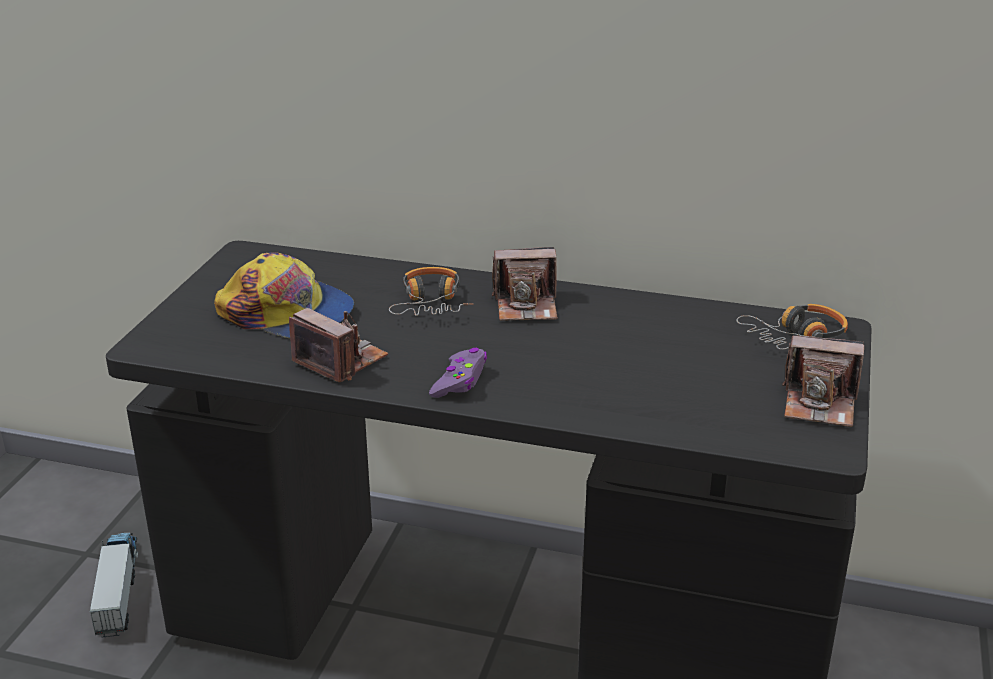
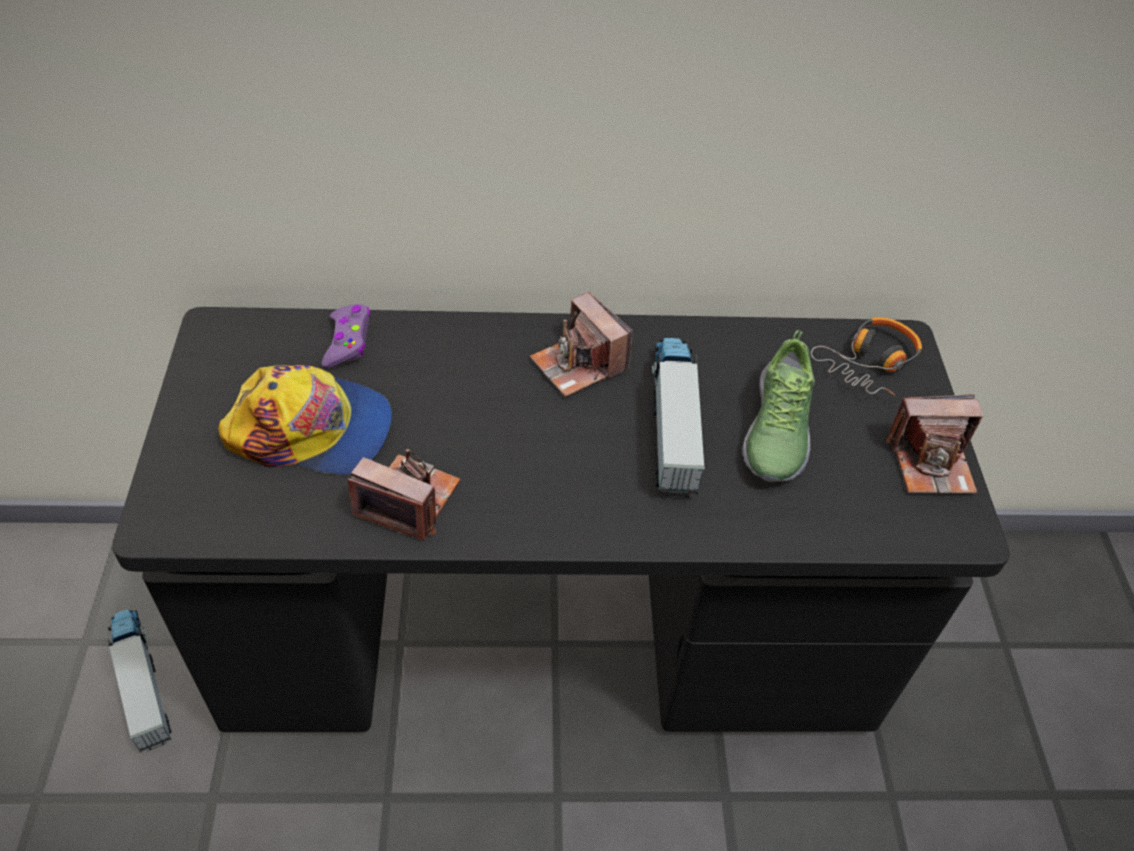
camera: 20 degrees left, 20 degrees up
(431, 303) = (471, 378): headphones -> none
(460, 381) = (556, 506): purple game controller -> purple game controller (348, 342)
(526, 306) = (579, 364): camera -> camera turned 75 degrees clockwise
(589, 348) = (672, 421): none -> toy truck
(681, 365) = (776, 430): none -> shoe

